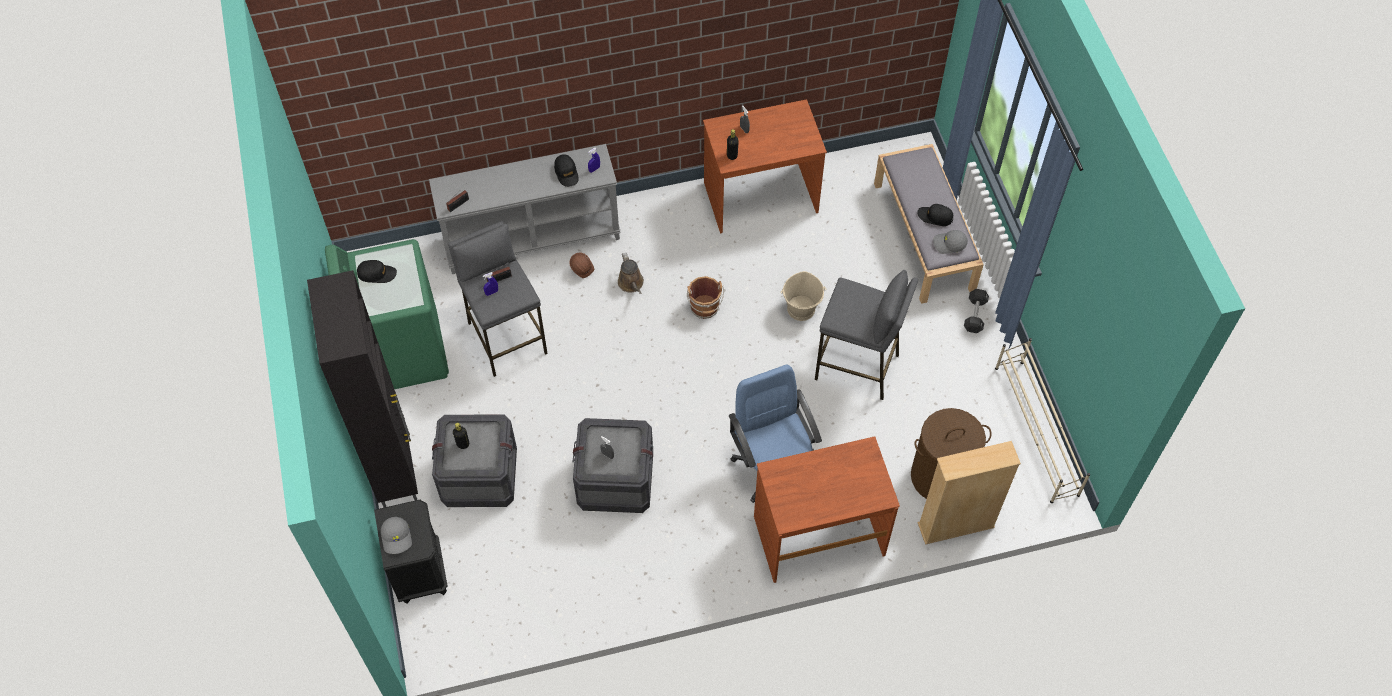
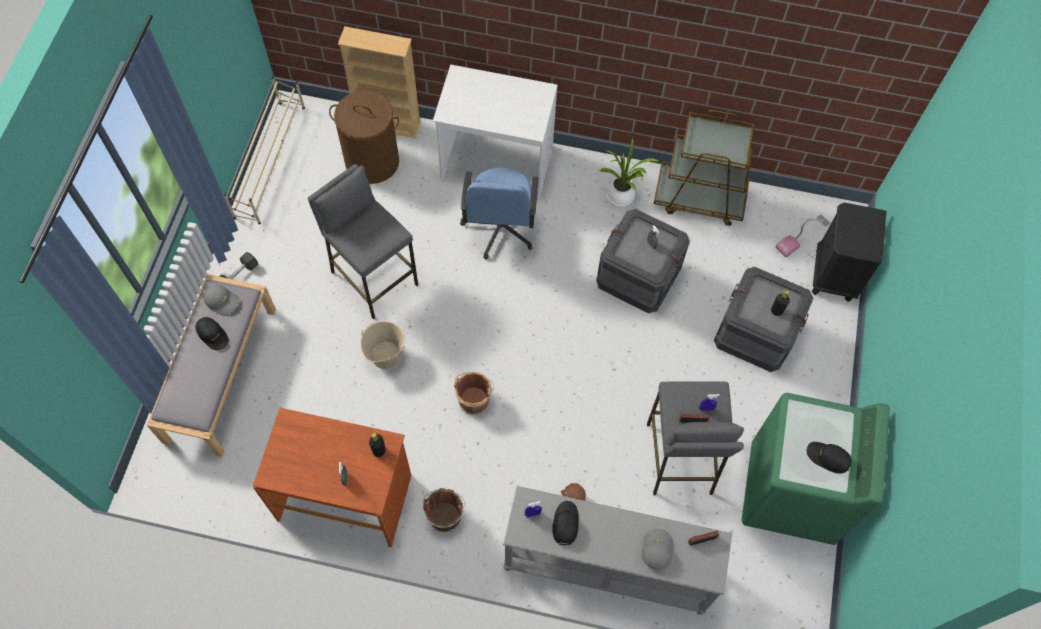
camera: 155 degrees left, 5 degrees up
(395, 468) = (830, 375): black cabinet -> none
(397, 537) = (868, 229): grey cap -> grey cap (656, 550)
(466, 601) = (802, 236): none -> vacuum cleaner
(590, 595) = (700, 198): none -> brown cart
(631, 284) = (530, 460): brown watering can -> none
(671, 558) = (622, 197): none -> potted plant
(676, 218) = (445, 515): none -> brown bucket
(819, 534) = (496, 163): brown desk -> white desk

